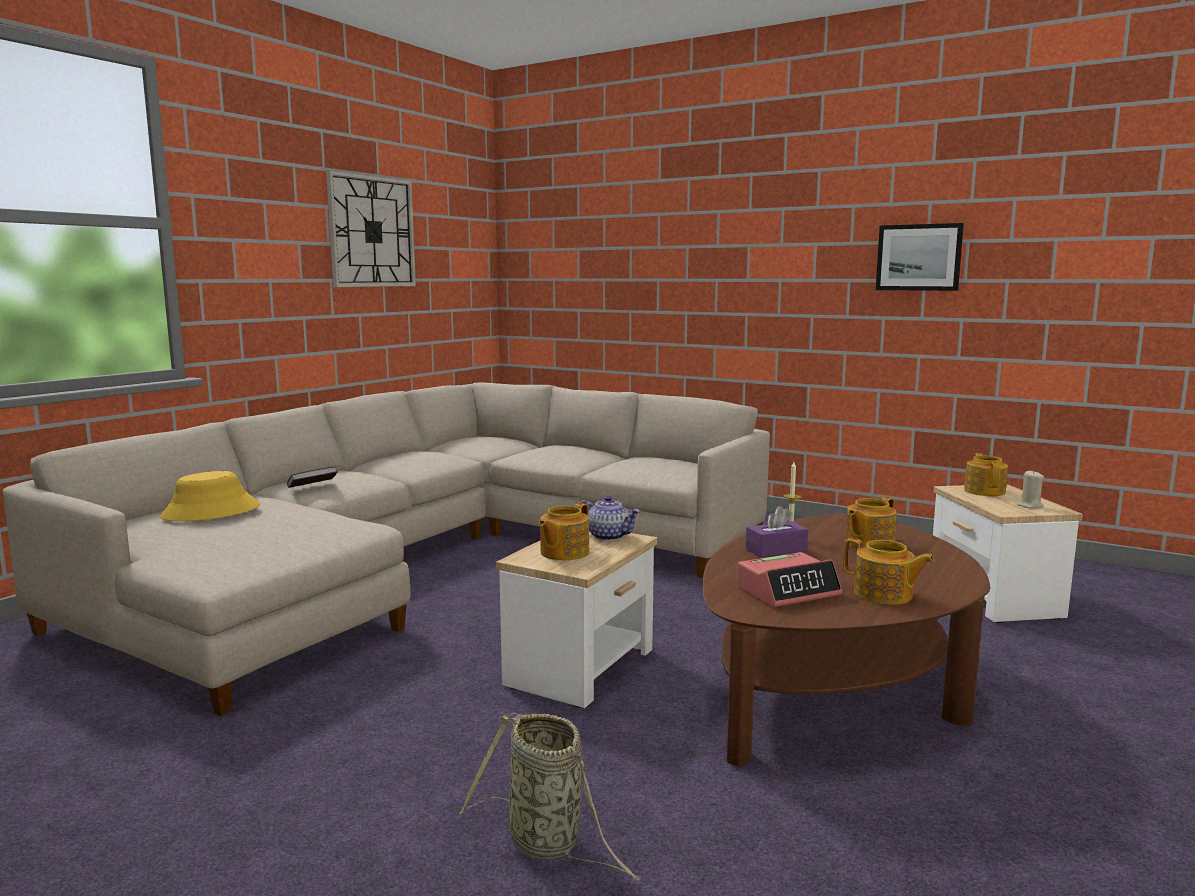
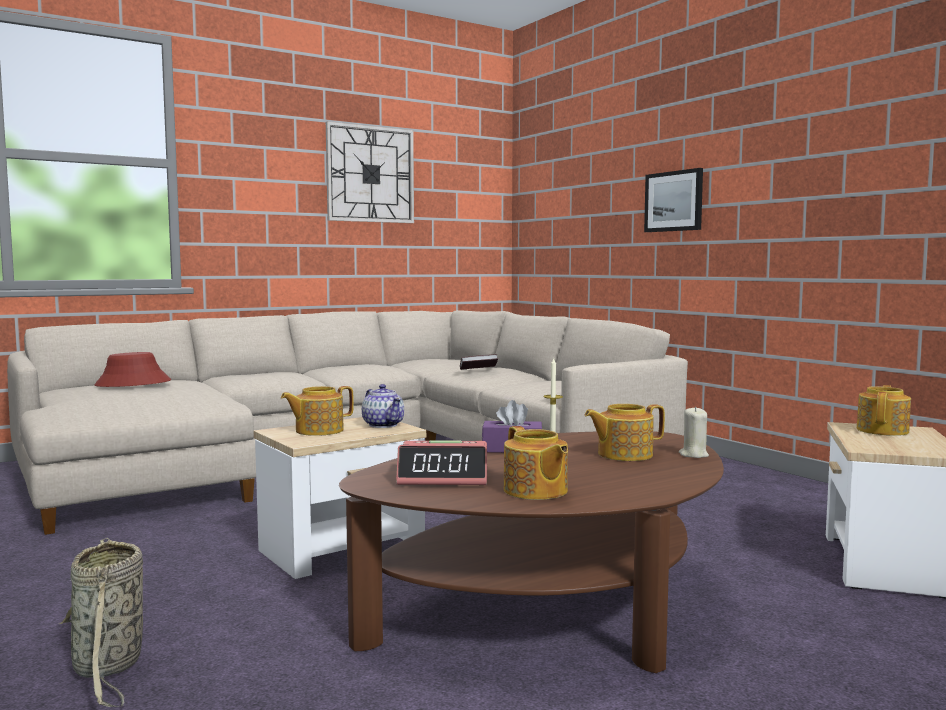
camera: 25 degrees right, 5 degrees down
(211, 512) = (133, 384): yellow hat -> red hat
(312, 487) = (239, 377): book -> book (478, 370)
(919, 257) = (876, 165): picture -> picture (674, 201)
(1029, 506) = (912, 447): beige candle -> beige candle (693, 455)

